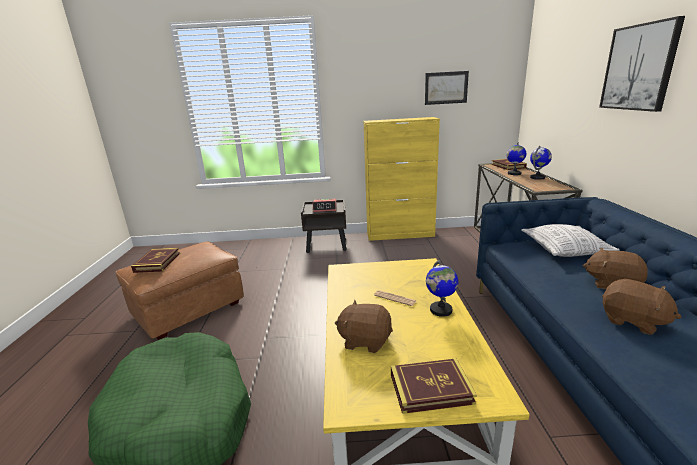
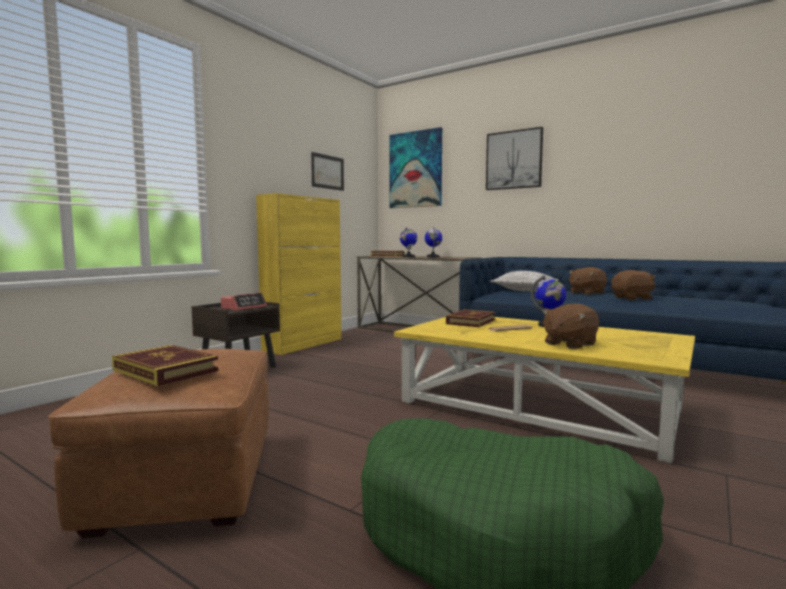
camera: 55 degrees left, 15 degrees down
(430, 389) = (655, 343): book -> book (471, 321)
(550, 73) = (415, 169): none -> picture

